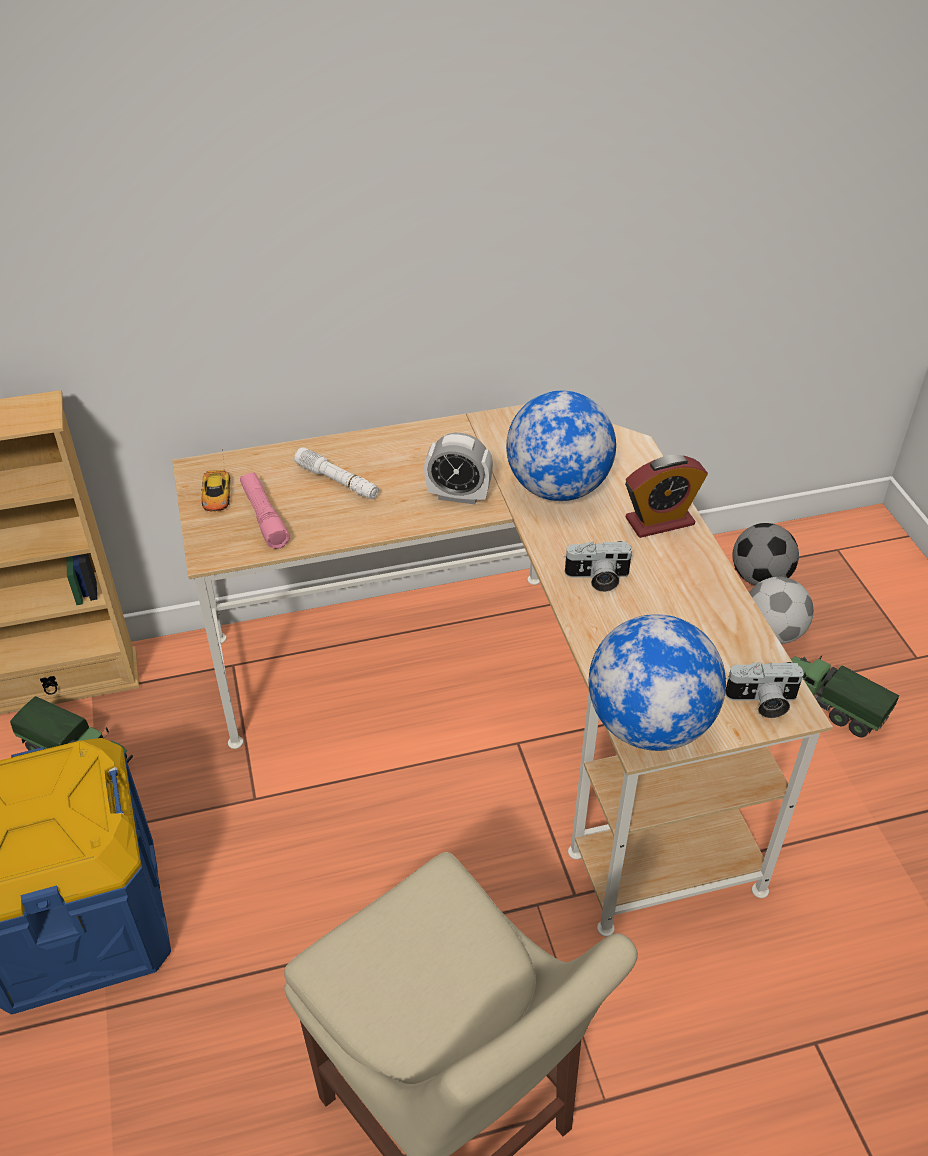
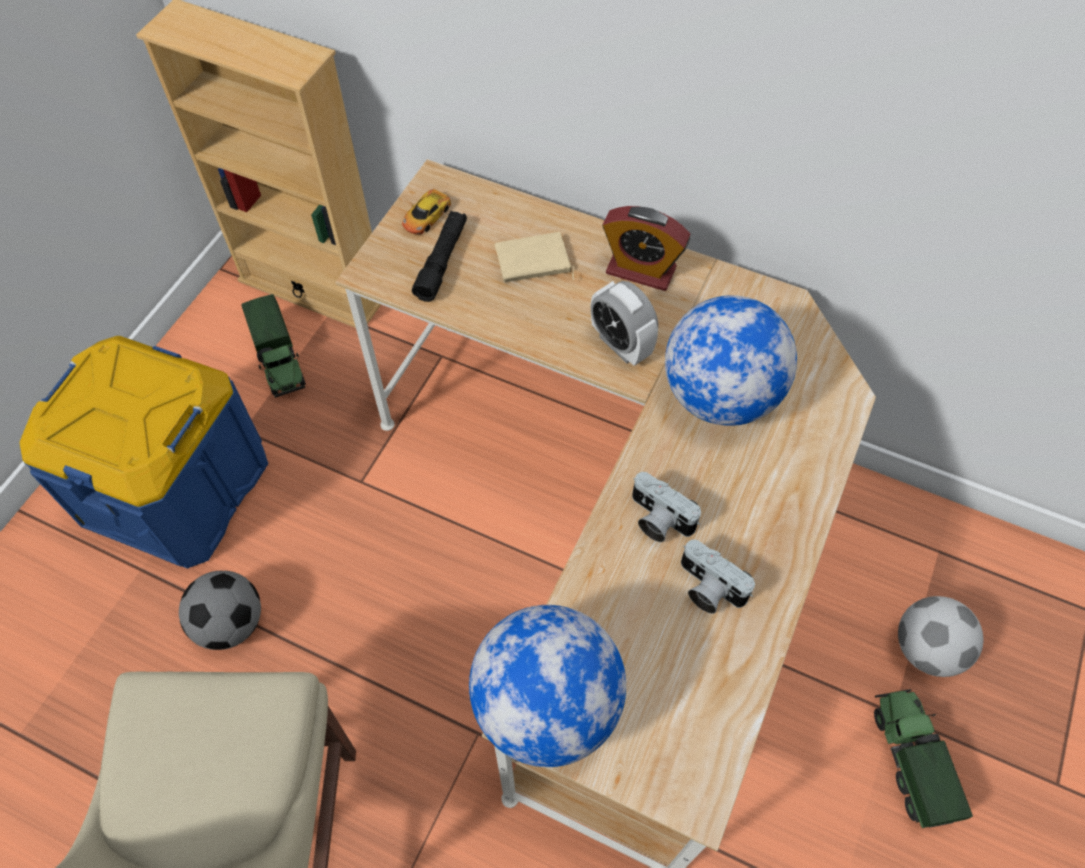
camera: 40 degrees right, 15 degrees up
(264, 516) = (442, 261): pink flashlight -> black flashlight
(337, 481) = (533, 263): white flashlight -> beige book
(659, 521) = (782, 499): alarm clock -> alarm clock (640, 270)
(759, 578) = (971, 583): football -> football (231, 622)
(762, 702) = (675, 768): camera -> camera (707, 588)

